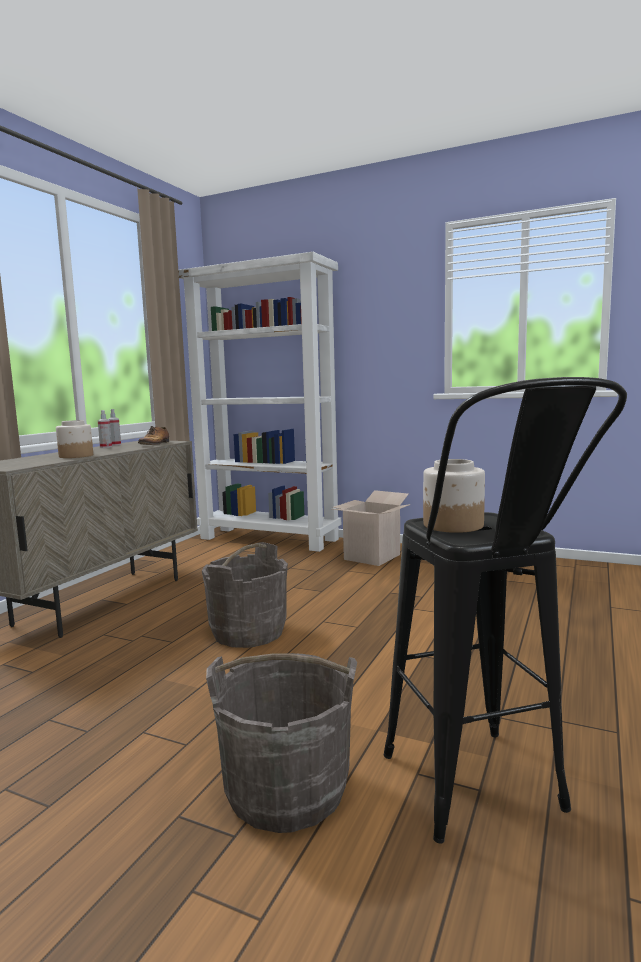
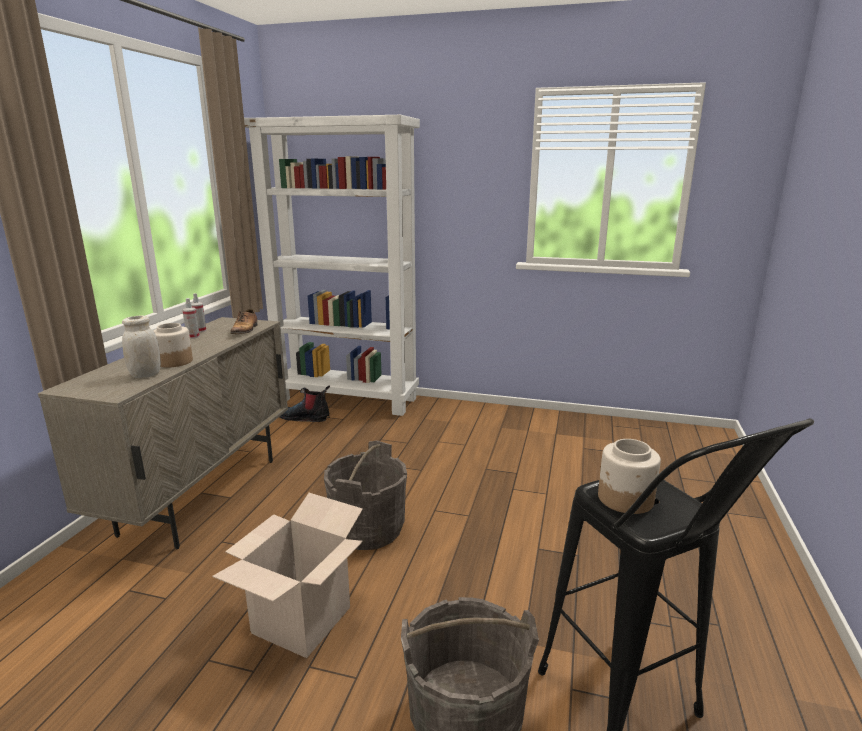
camera: 10 degrees left, 10 degrees up
(44, 461) = (145, 375): none -> white jar
(222, 551) = (305, 418): none -> boot
(372, 557) = (455, 422): cardboard box -> cardboard box (301, 620)

